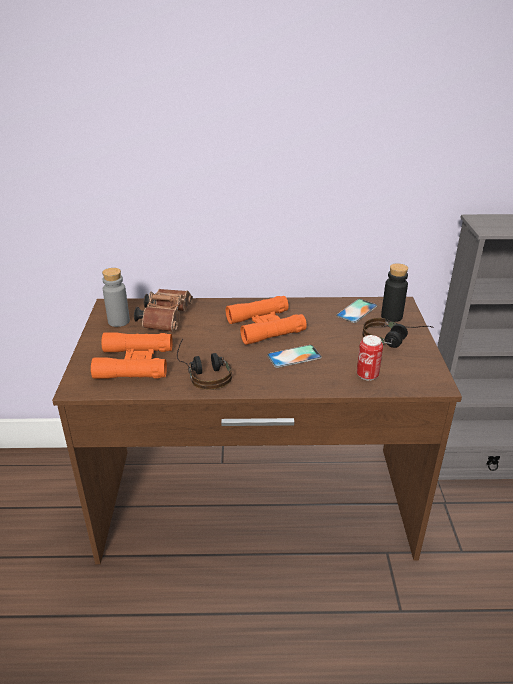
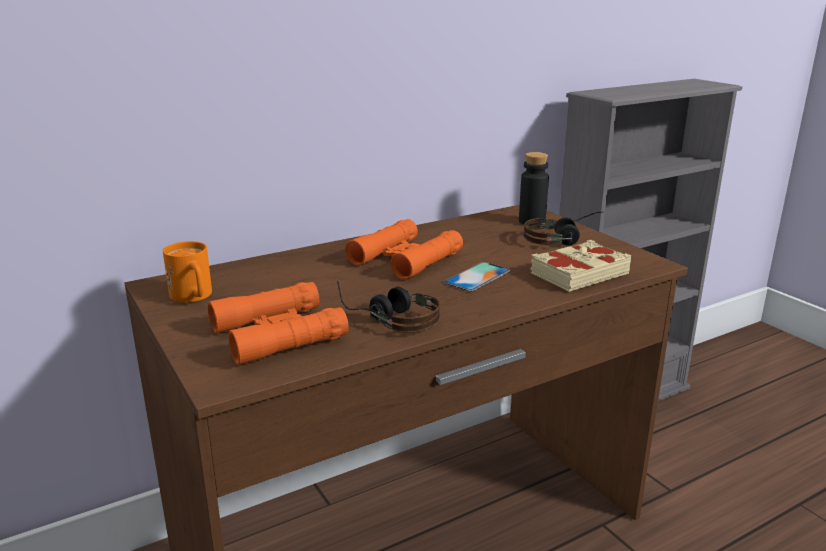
camera: 30 degrees left, 10 degrees down
(119, 321) = (194, 297): grey bottle -> orange mug
(166, 319) = (263, 280): brown binoculars -> none
(356, 311) = (489, 224): phone -> none
(367, 375) = (578, 273): can -> beige book

